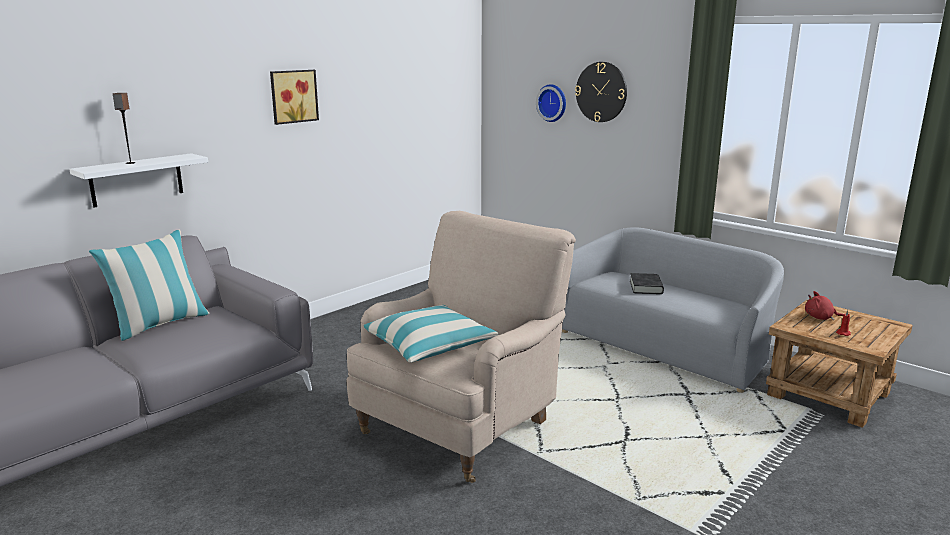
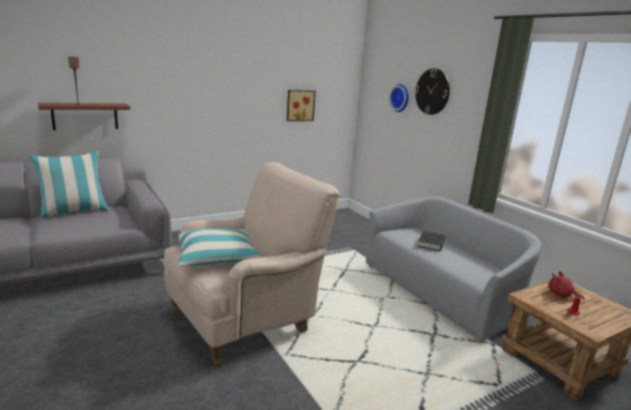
camera: 15 degrees right, 0 degrees up
(136, 180) = (85, 116): white shelf -> brown shelf
(293, 96) = (206, 73): picture -> picture (300, 105)

